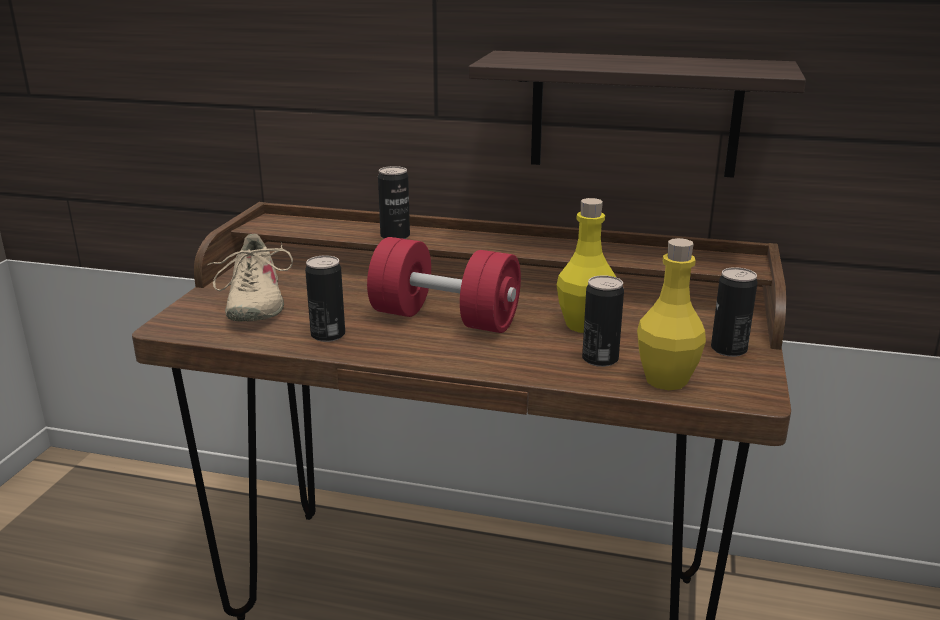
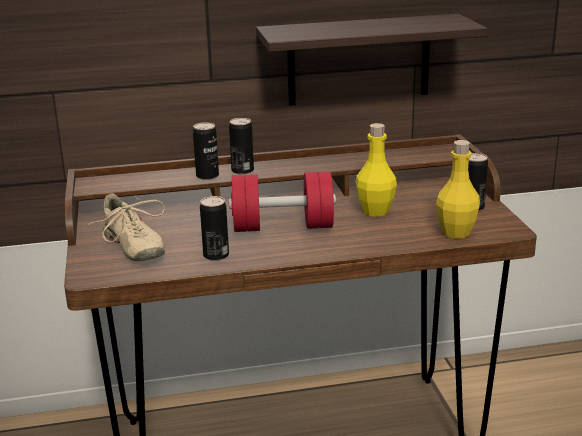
camera: 25 degrees left, 0 degrees up
(600, 359) = (406, 229): can -> can (242, 170)

